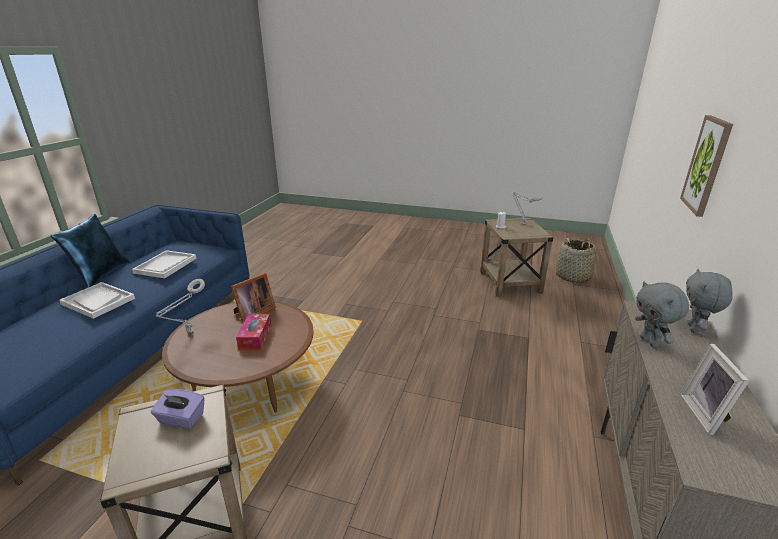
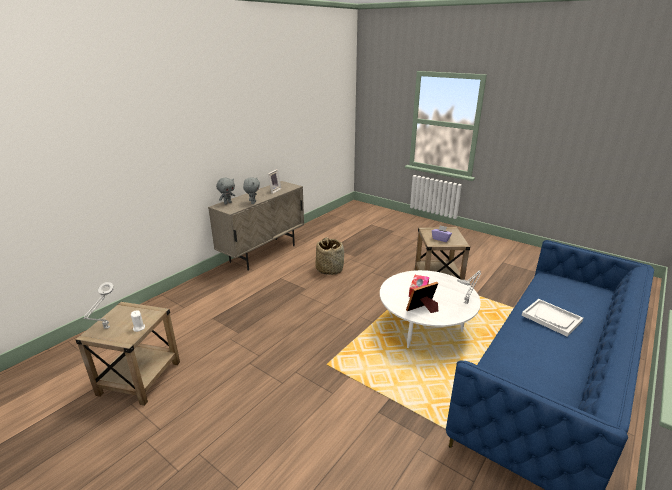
camera: 160 degrees left, 0 degrees up
(100, 274) = (590, 358): blue pillow -> none
(166, 265) = (525, 355): white tray -> none
(249, 385) = (425, 329): brown coffee table -> white coffee table
(573, 277) = (68, 369): basket -> basket (329, 269)
(706, 165) = (143, 165): picture -> none

